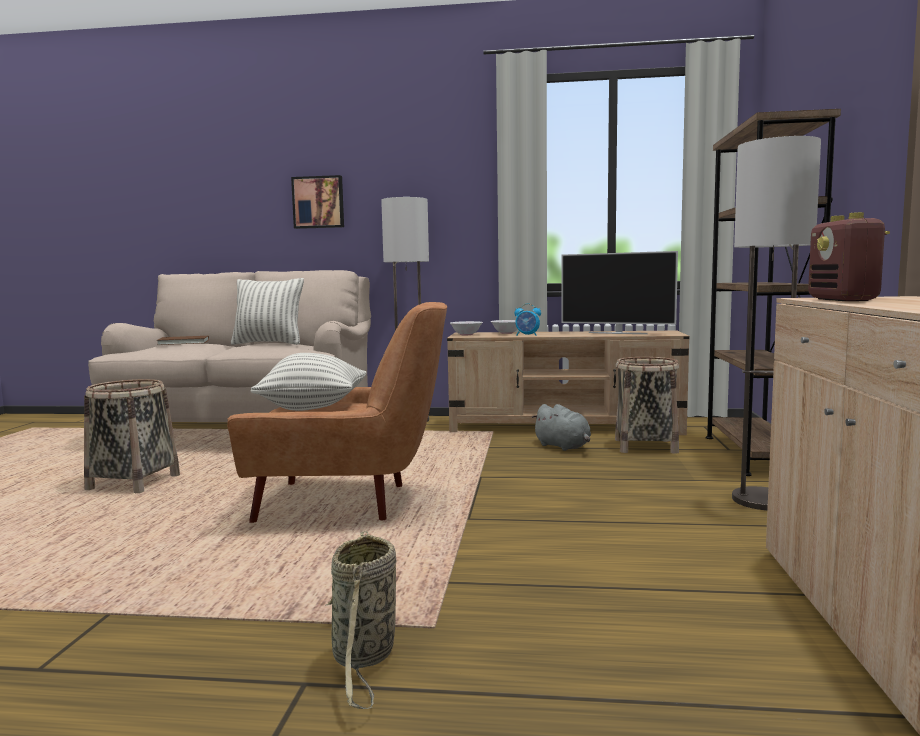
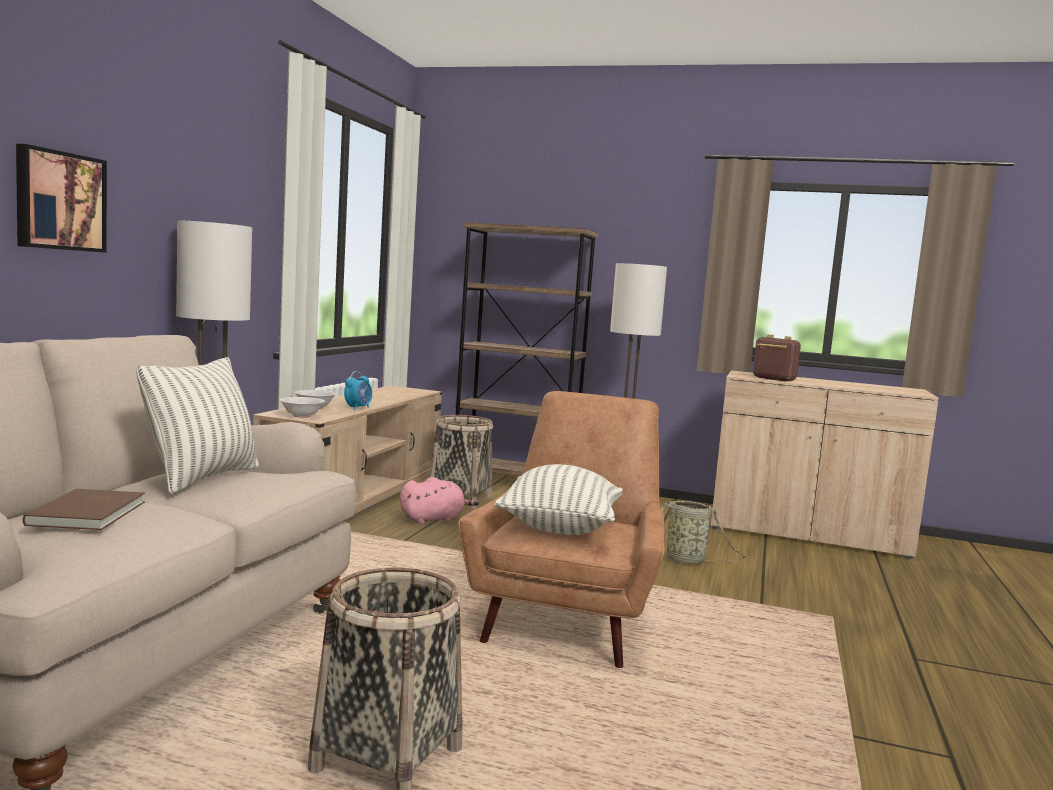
camera: 80 degrees left, 0 degrees up
(364, 658) = (877, 640): basket -> basket (688, 561)
(563, 447) = (434, 519): grey plush toy -> pink plush toy
(617, 333) = (390, 395): television -> none
(843, 300) = (773, 379): radio -> radio turned 150 degrees counterclockwise

